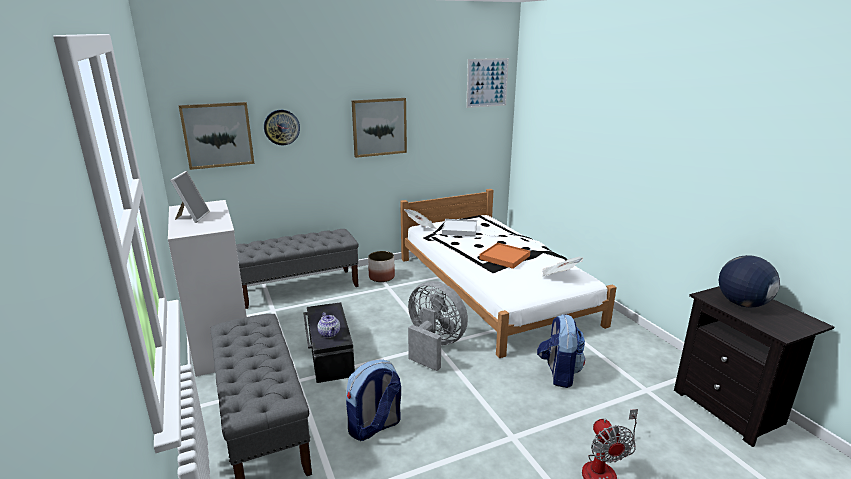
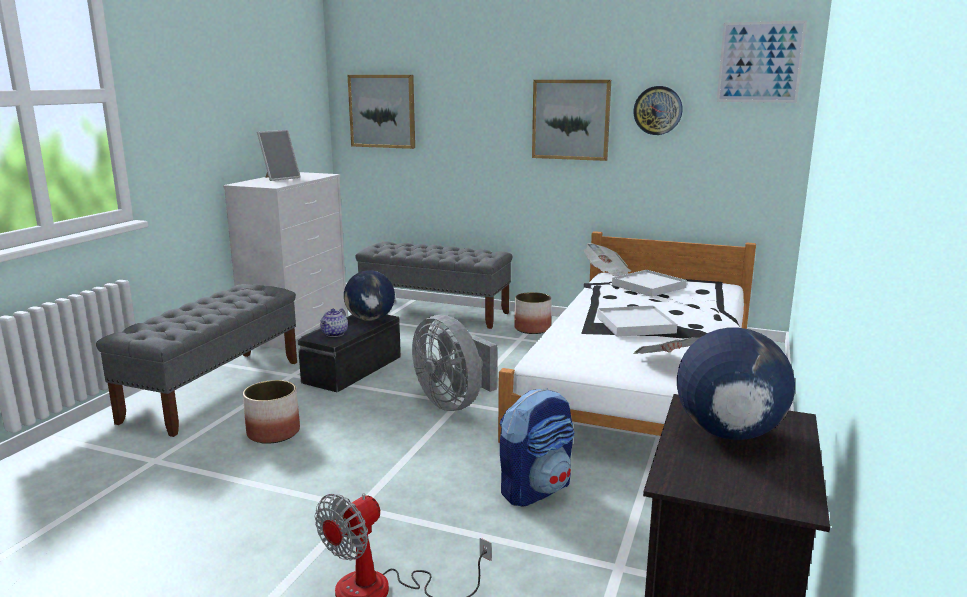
camera: 45 degrees right, 5 degrees down
(281, 127) = (448, 108): wall clock -> wall clock (658, 110)
(328, 312) = (370, 319): none -> globe
(374, 427) = (273, 433): backpack -> planter
(434, 346) = (454, 402): grey fan -> grey fan turned 150 degrees clockwise
(504, 257) = (635, 324): orange tray -> white tray

